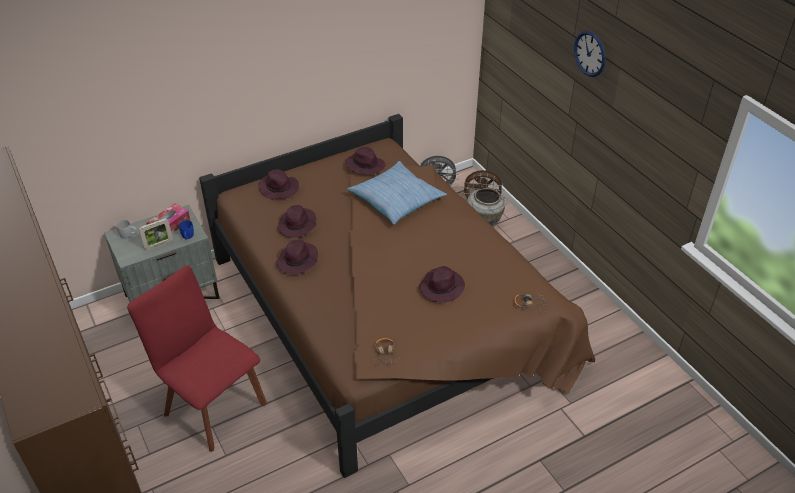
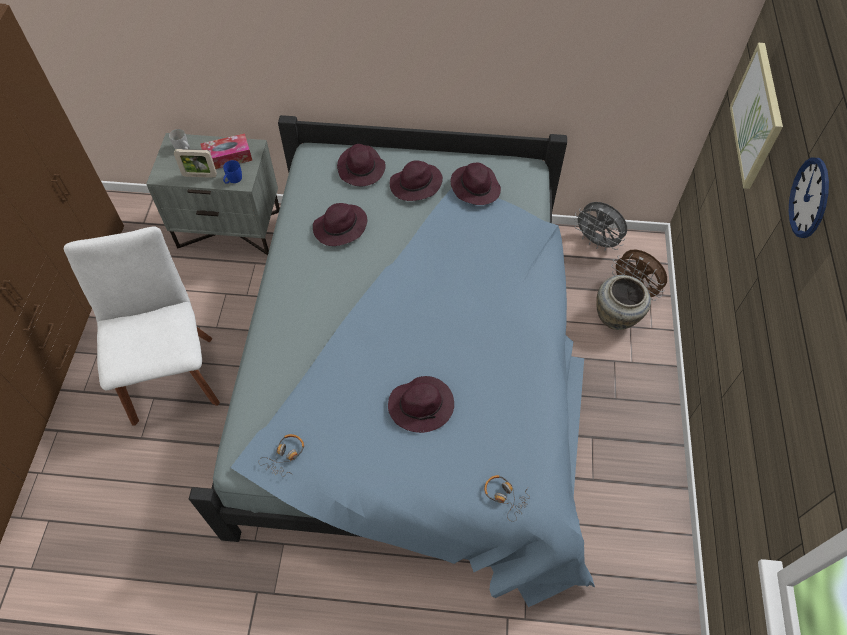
camera: 35 degrees right, 15 degrees up
(212, 405) = (171, 374): red chair -> white chair
(297, 261) = (302, 275): purple hat -> purple hat (415, 185)
(390, 315) = (416, 375): brown bed -> blue bed
(396, 199) = (474, 253): pillow -> none
(521, 42) = (757, 116): none -> picture

